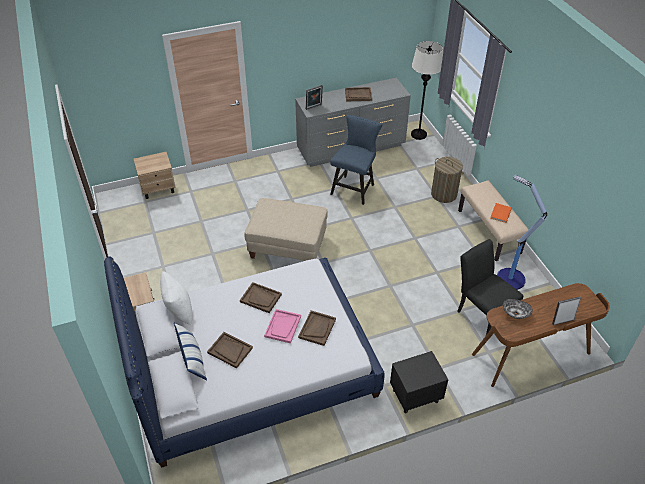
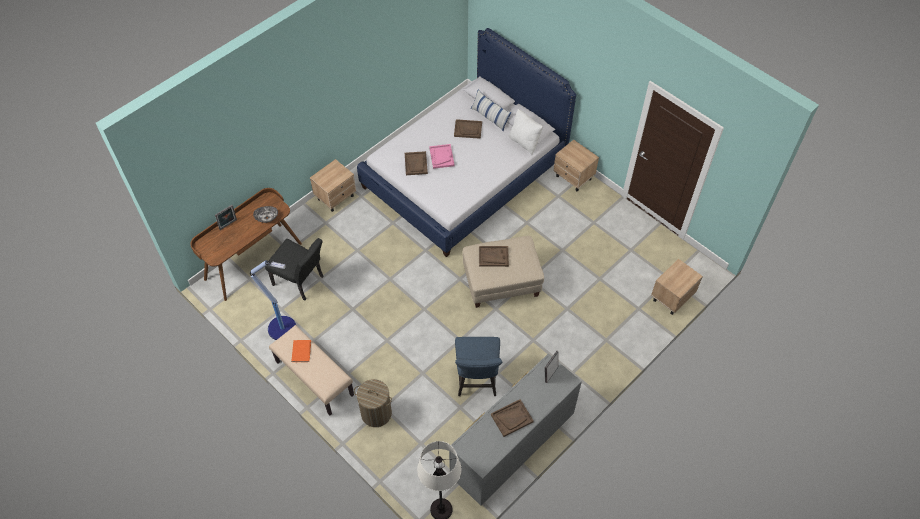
camera: 155 degrees right, 10 degrees up
(261, 298) = (472, 172): brown tray -> brown tray (493, 257)
(414, 396) = (336, 197): black nightstand -> beige nightstand

